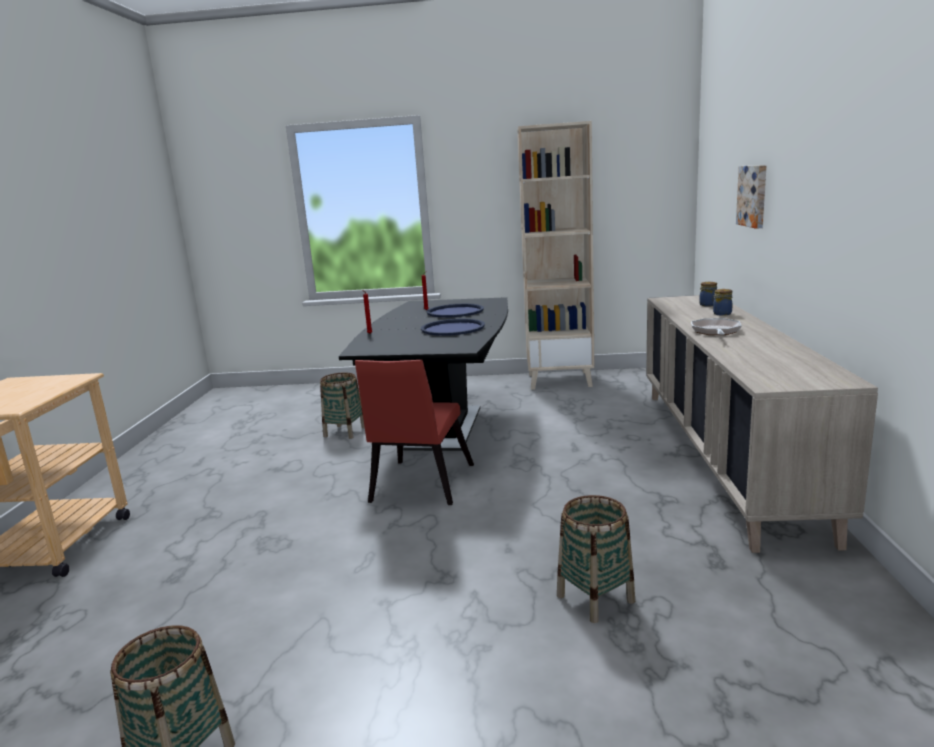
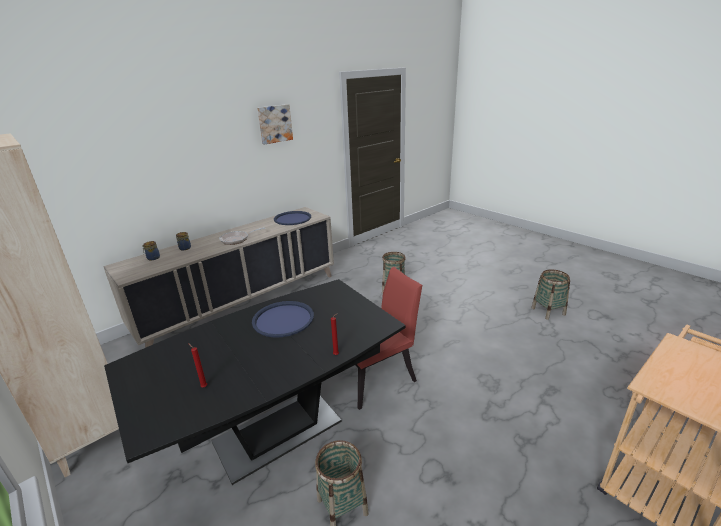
camera: 135 degrees left, 10 degrees up
(455, 312) = (208, 357): blue tray -> blue tray (292, 218)
(754, 195) = (142, 175): picture -> picture (274, 124)

